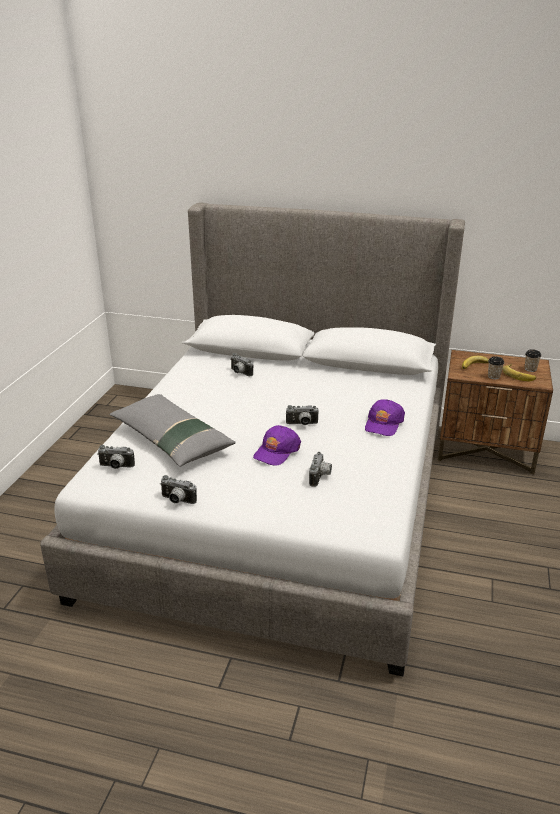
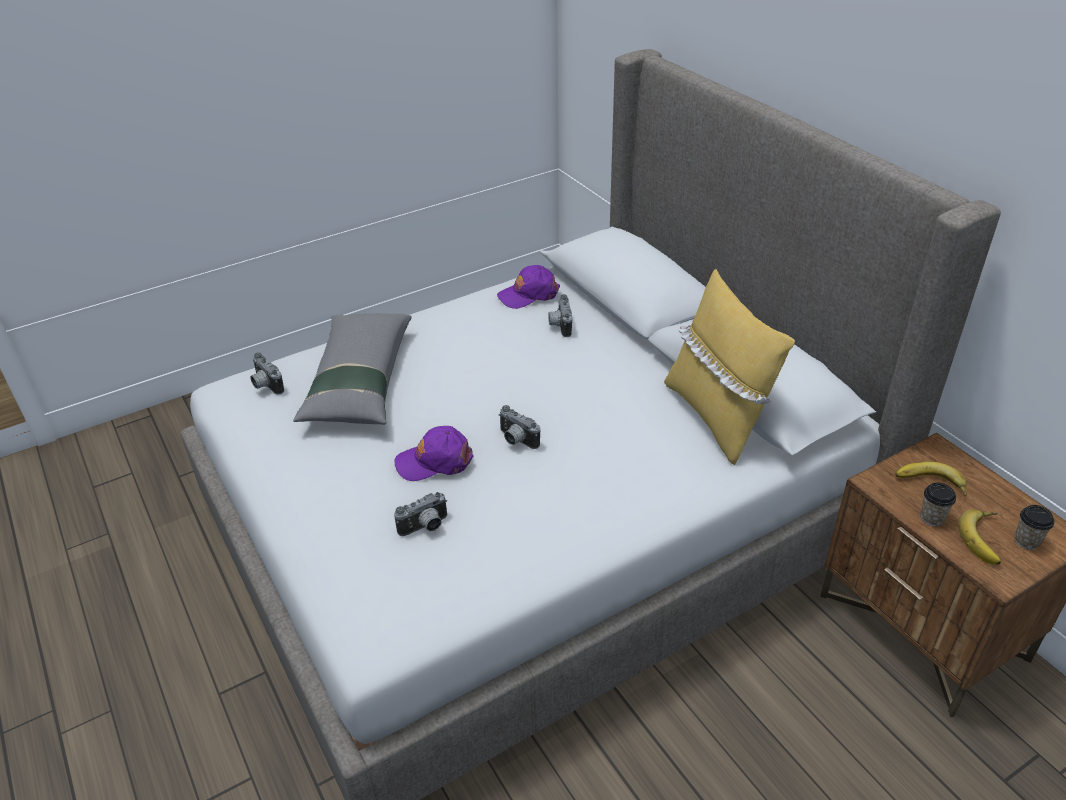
camera: 45 degrees right, 10 degrees up
(177, 501) = (257, 461): camera -> none
(371, 376) = (716, 416): none -> yellow pillow
(383, 424) = (615, 499): purple cap -> purple cap (528, 294)

